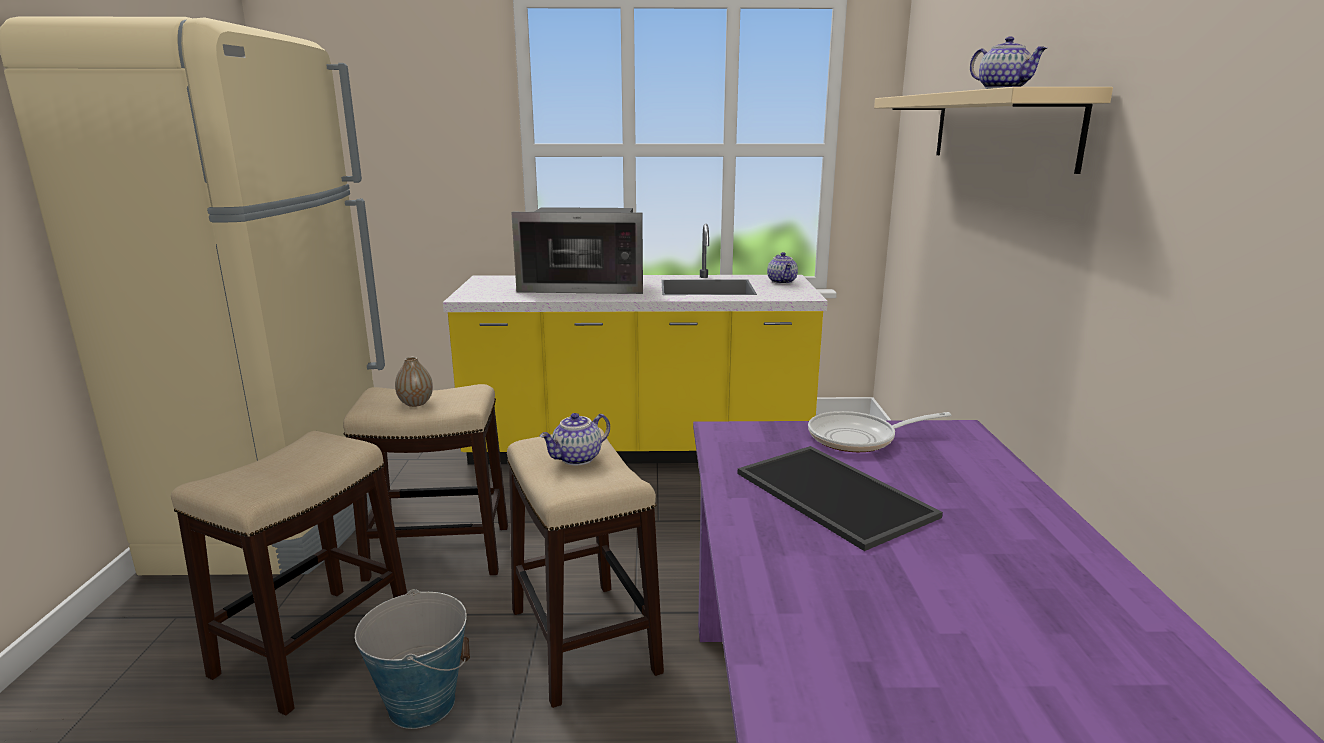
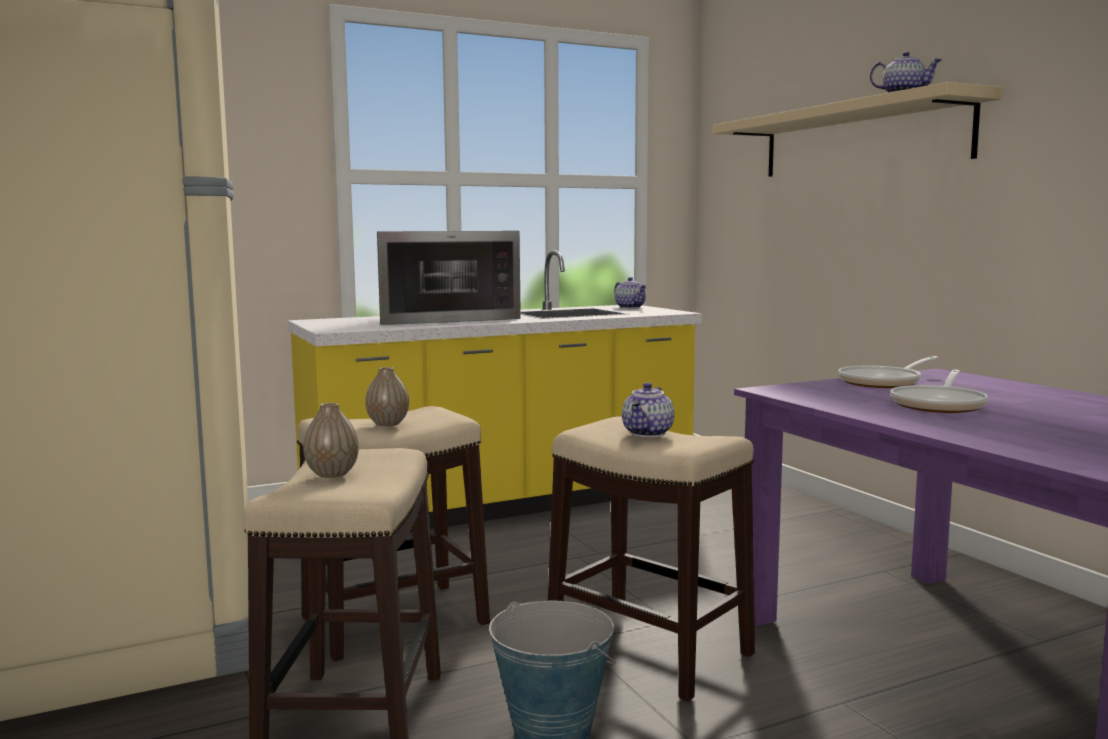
camera: 25 degrees left, 10 degrees down
(276, 463) = (332, 474): none -> vase
(837, 494) = (939, 405): tray -> frying pan

